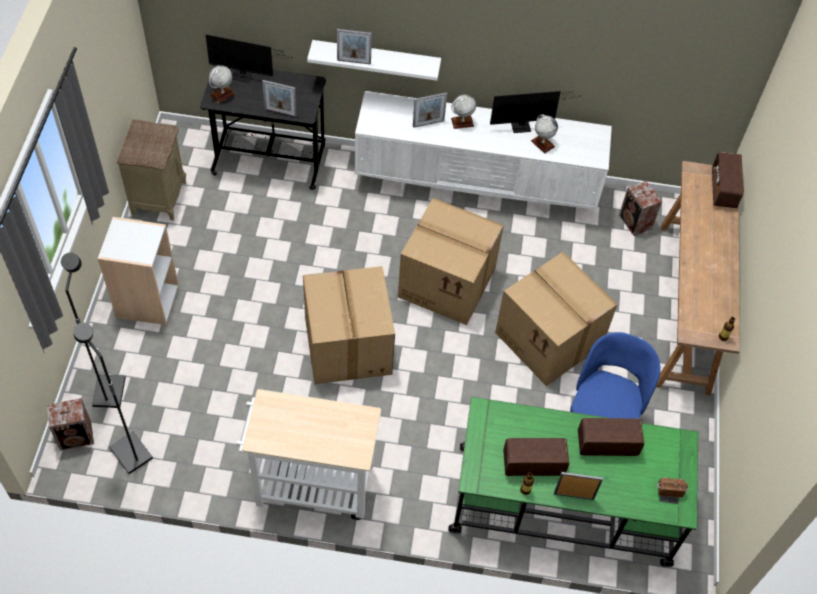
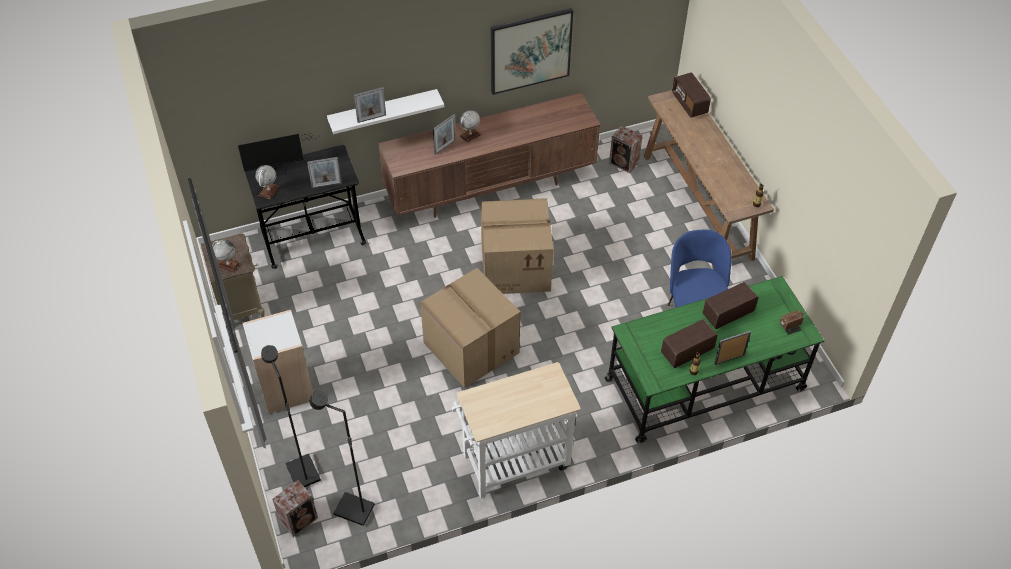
camera: 25 degrees left, 5 degrees down
(476, 187) = (491, 188): white cabinet -> brown cabinet
(524, 126) = (518, 119): monitor -> none
(542, 143) = (540, 126): globe -> globe (228, 265)
(550, 339) = (618, 273): cardboard box -> none
(559, 56) = (530, 50): none -> picture

